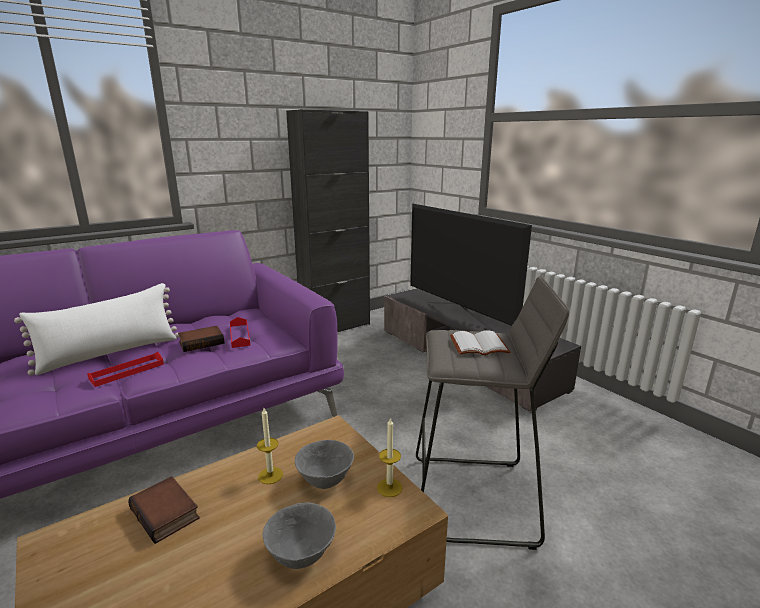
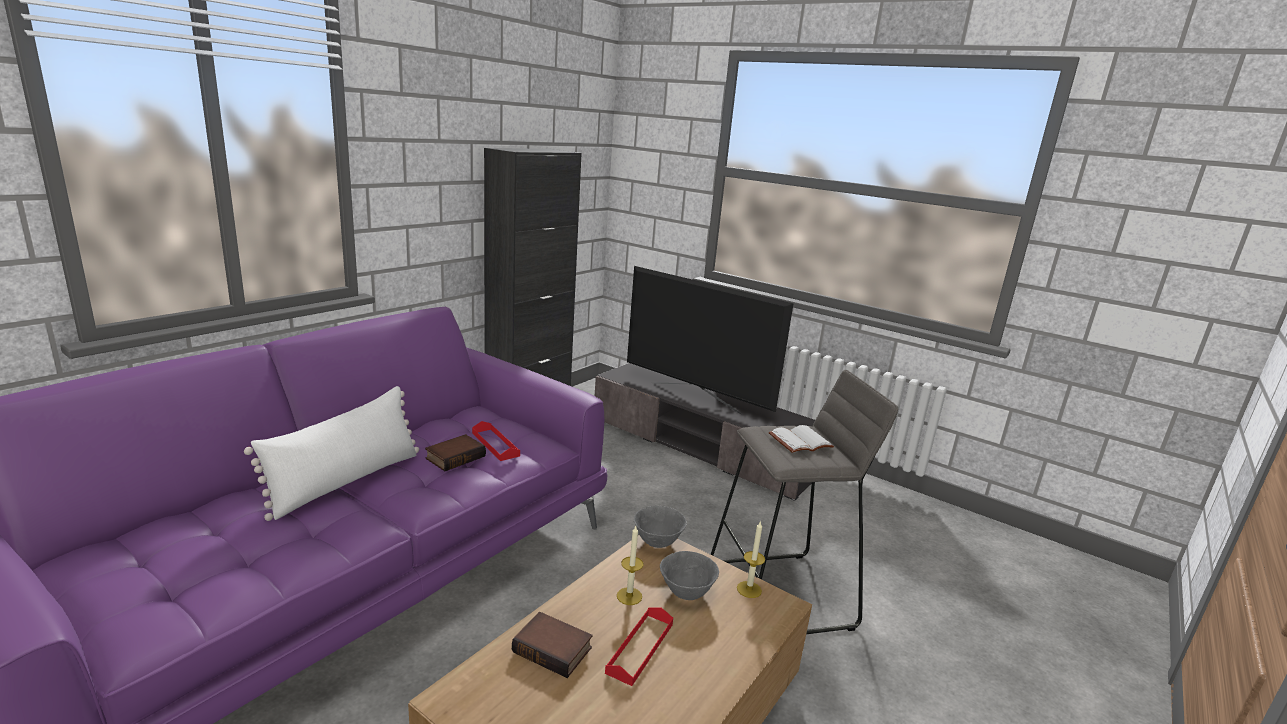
camera: 20 degrees left, 0 degrees up
(127, 371) = (396, 503): red tray -> red tray (640, 648)
(302, 555) = (713, 661): grey bowl -> grey bowl (658, 542)

